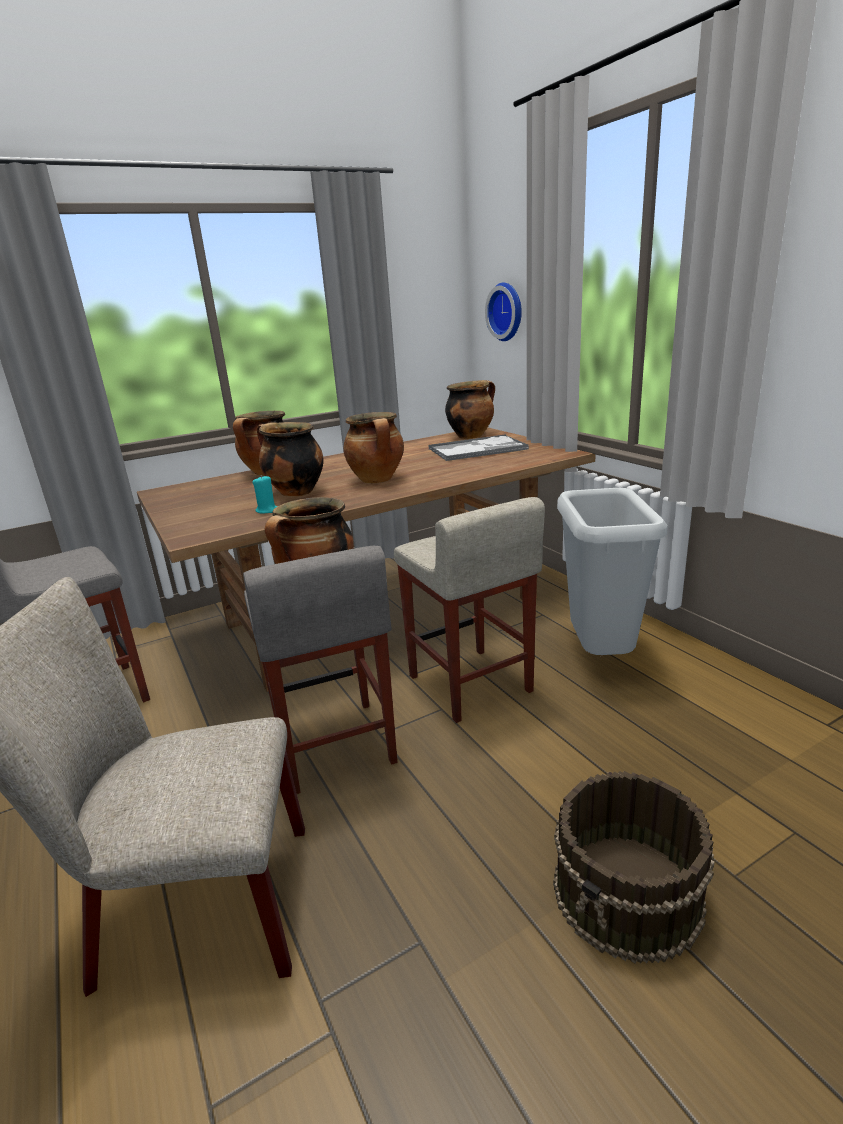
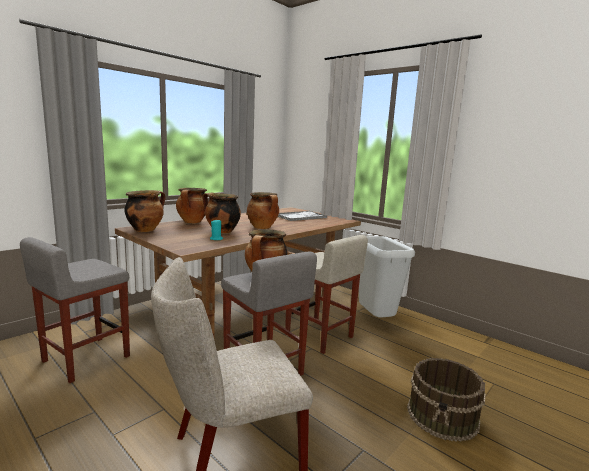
camera: 20 degrees left, 10 degrees down
(471, 436) = (290, 211): cooking pot -> cooking pot (145, 230)
(507, 312) = (309, 150): wall clock -> none

